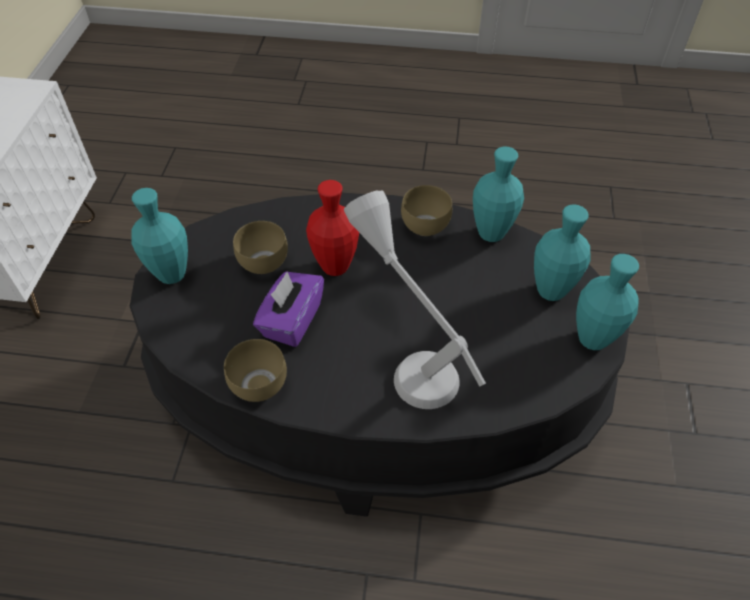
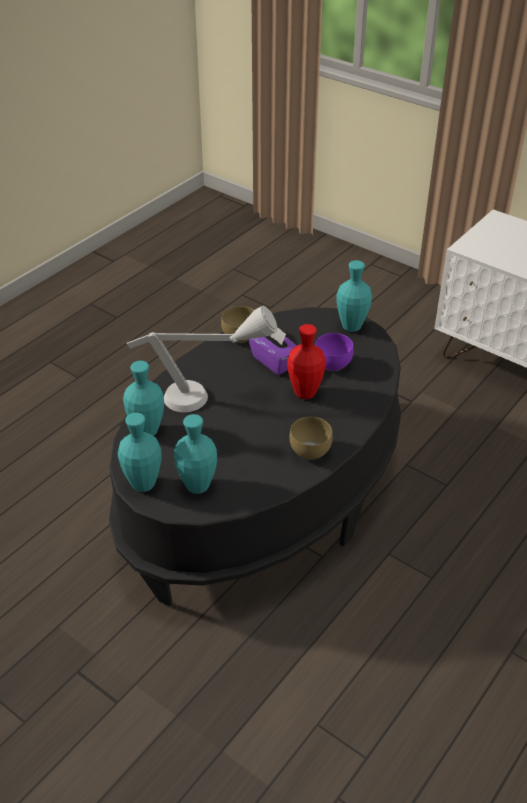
camera: 120 degrees right, 10 degrees down
(264, 264) = (331, 364): brown bowl -> purple bowl
(491, 233) = (275, 483): turquoise vase -> turquoise vase (147, 431)

